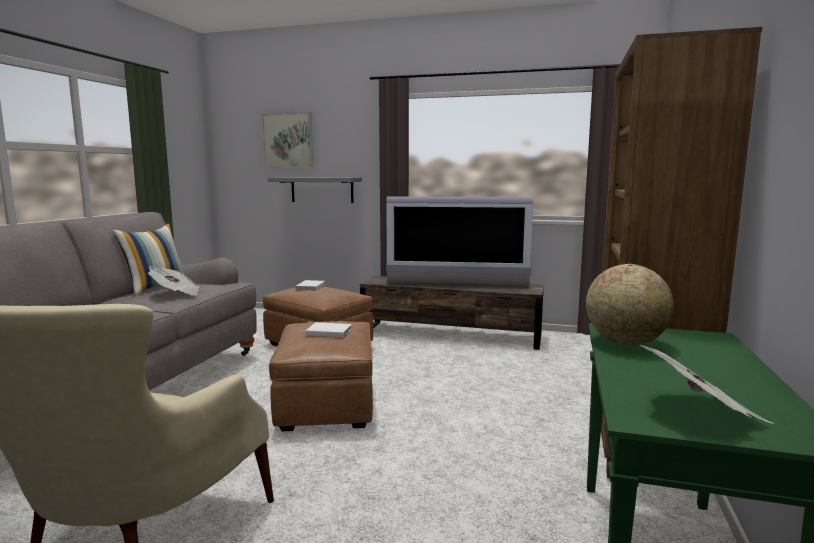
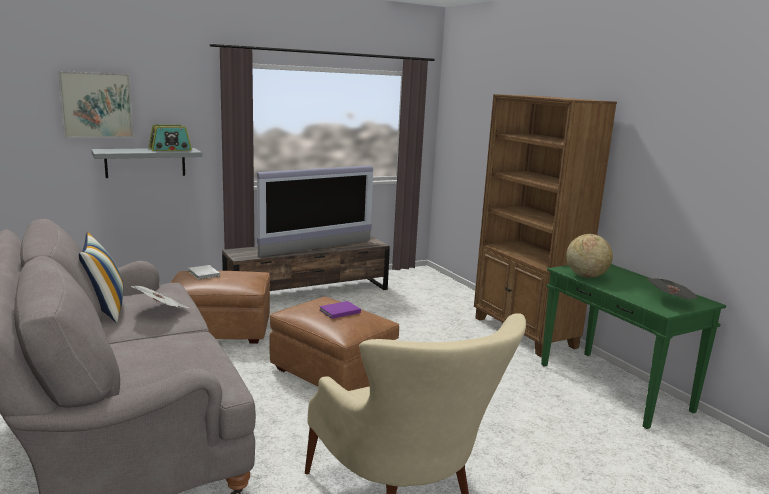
camera: 45 degrees left, 5 degrees up
(328, 331) = (338, 311): white book -> purple book
(334, 177) = (170, 149): none -> radio

